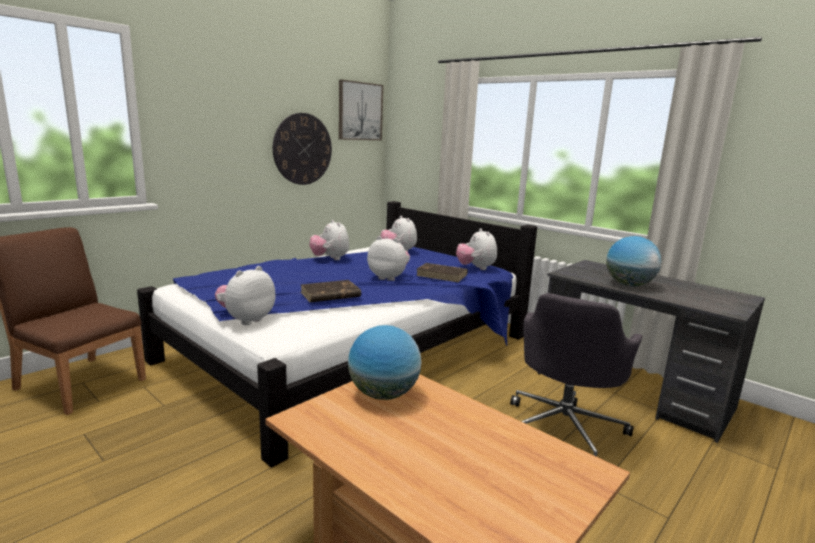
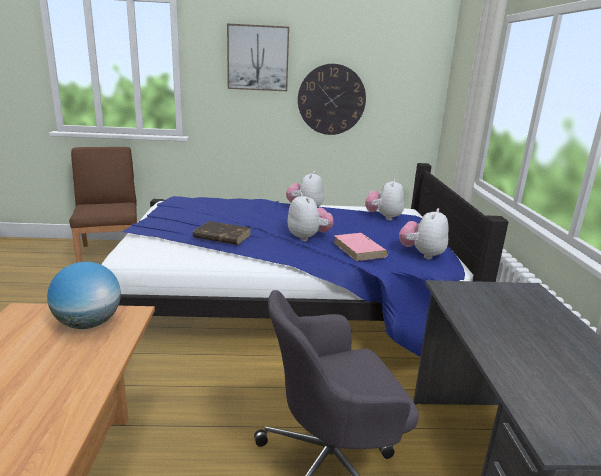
camera: 45 degrees right, 5 degrees up
(246, 320) = (141, 237): plush toy -> none
(360, 111) = (409, 61): picture -> picture (258, 58)
(442, 275) = (359, 249): brown book -> pink book
(629, 285) = (498, 332): globe -> none

